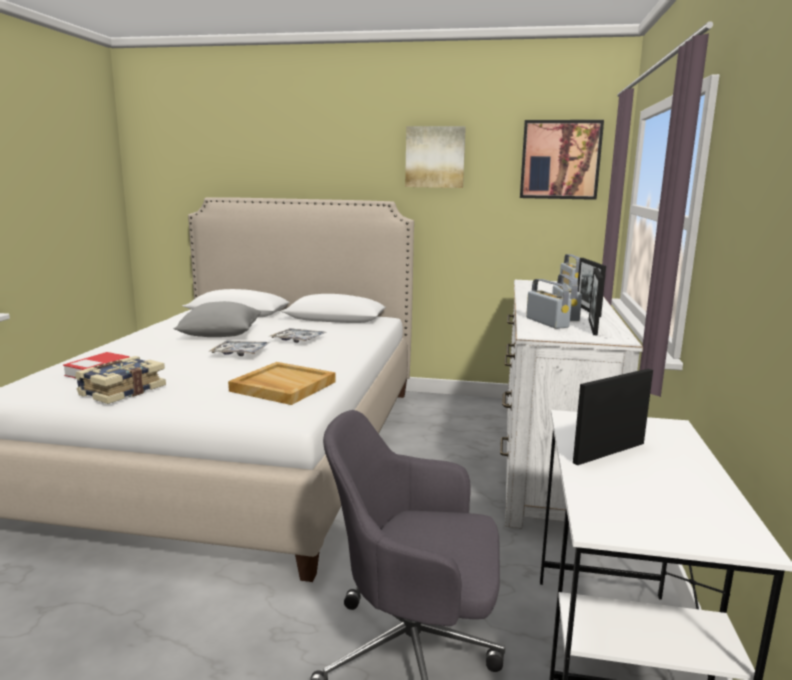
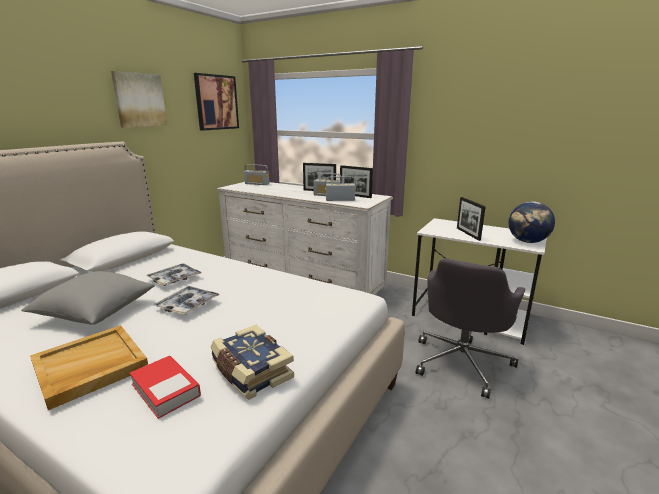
camera: 70 degrees left, 5 degrees up
(282, 386) = (298, 295): beige tray -> beige tray (89, 367)
(644, 523) = (527, 241): none -> globe

